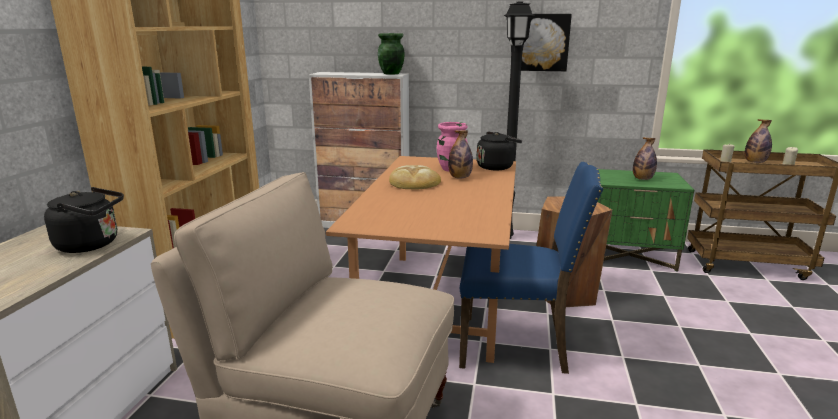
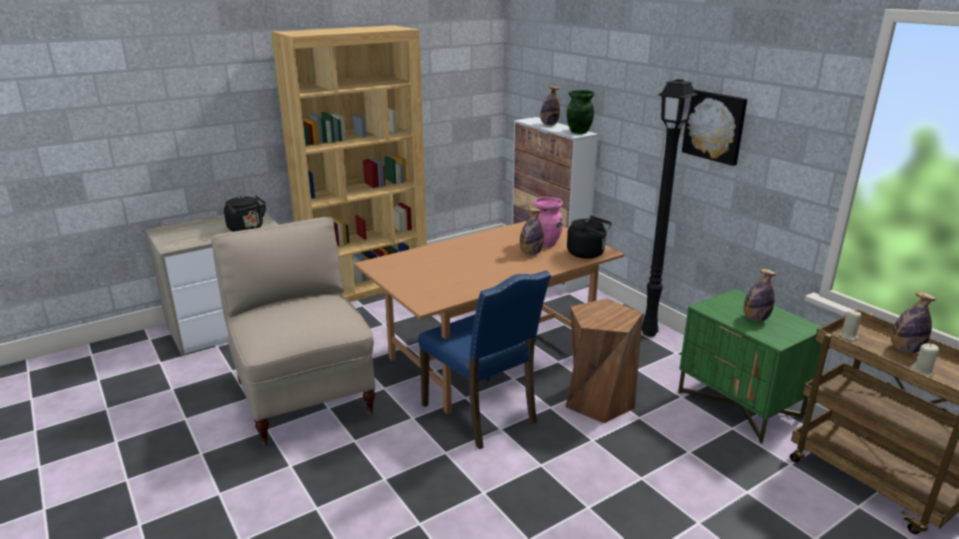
camera: 45 degrees right, 5 degrees up
(351, 73) = (549, 125): none -> bottle
(414, 182) = (487, 246): bread -> none

